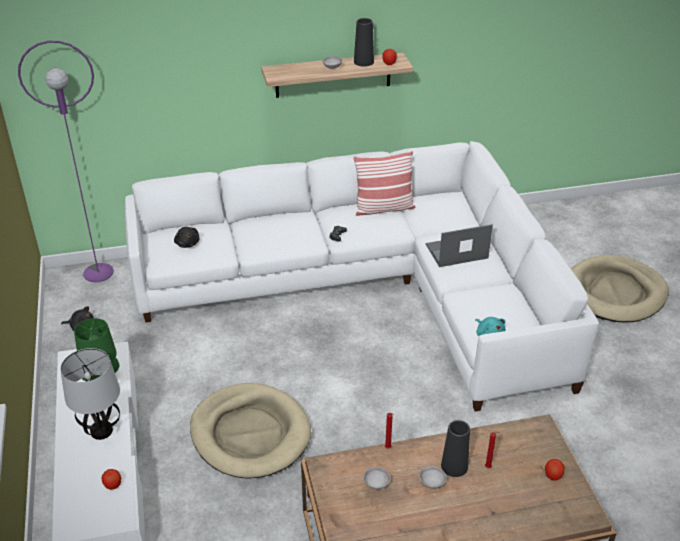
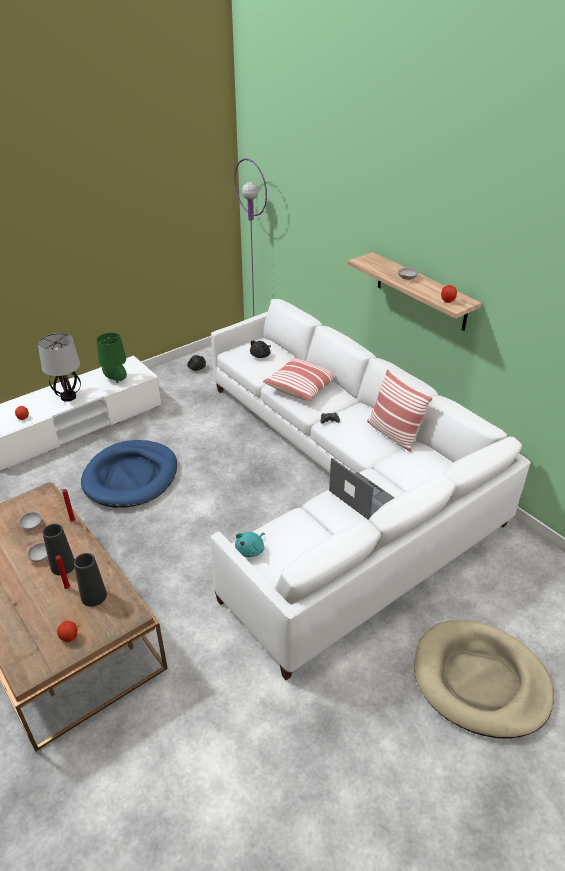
camera: 65 degrees right, 0 degrees up
(250, 434) = (131, 477): beige dog bed -> blue dog bed
(269, 235) = (301, 387): none -> pillow
(363, 62) = (435, 289): black vase -> black vase (94, 596)

